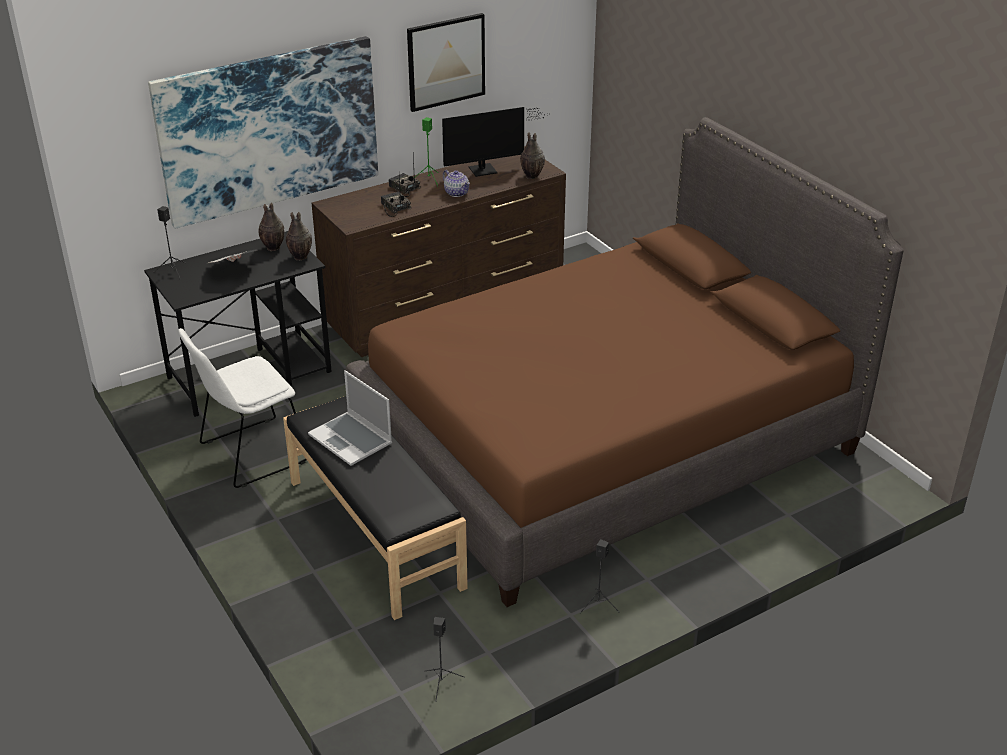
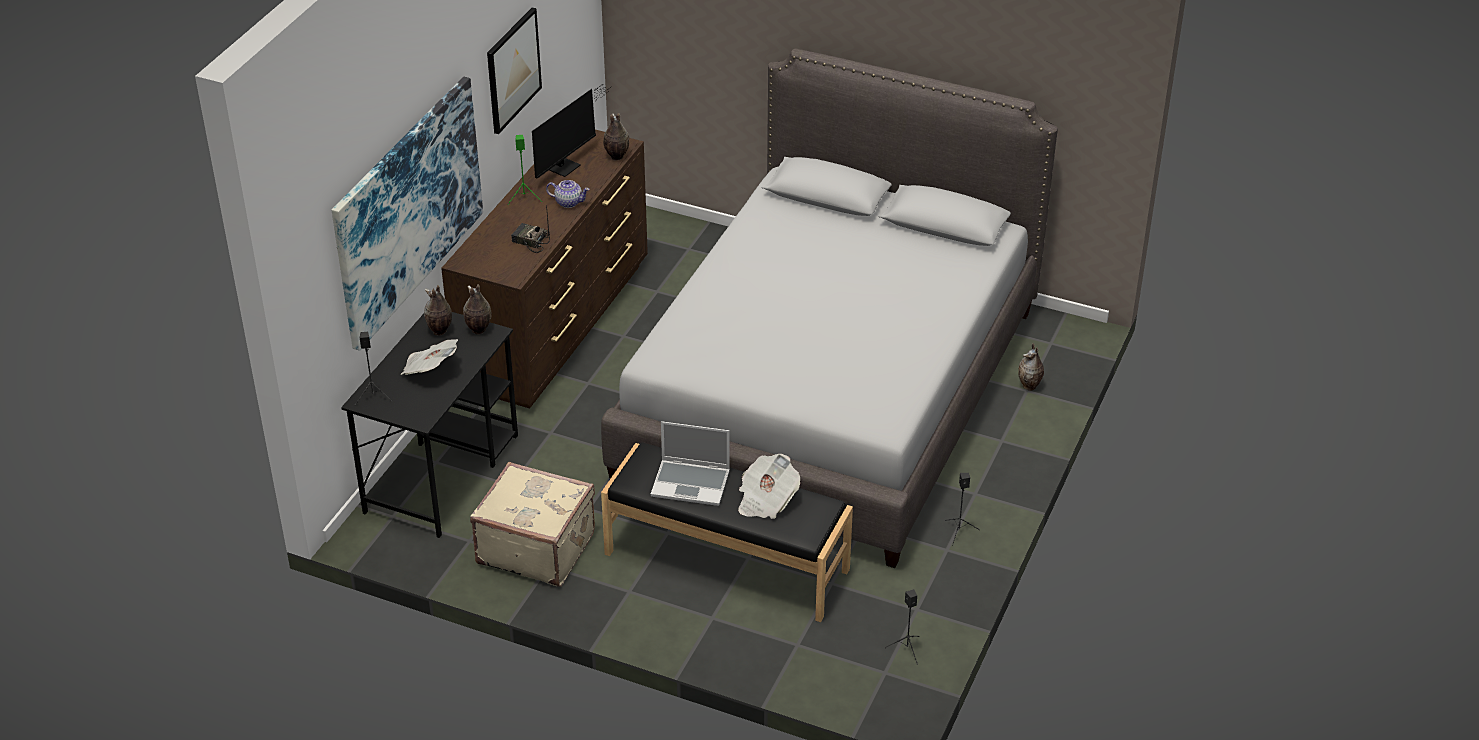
camera: 35 degrees left, 5 degrees up
(250, 454) = (536, 547): white chair -> beige suitcase
(394, 480) = (766, 500): none -> newspaper
(403, 189) = (513, 217): radio -> none
(605, 442) = (830, 393): brown bed -> grey bed
(794, 512) = (1030, 386): none -> vase

